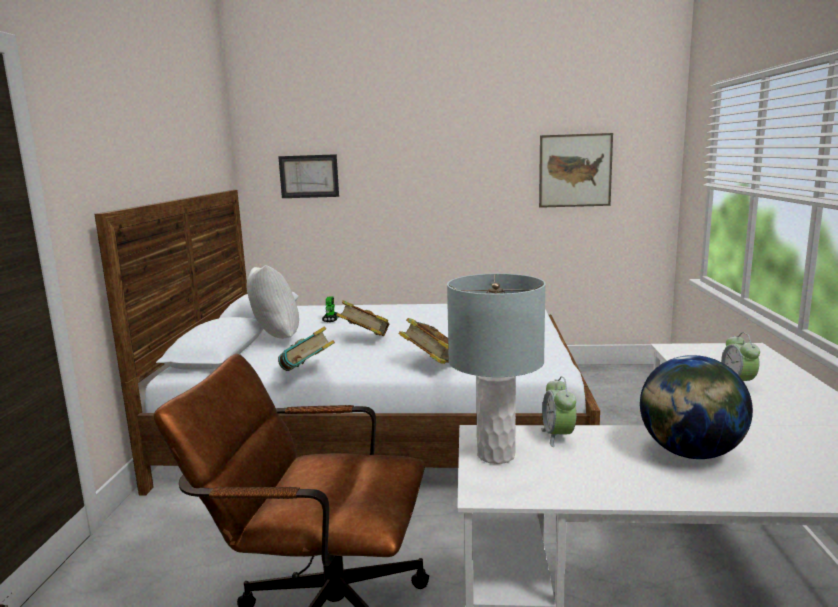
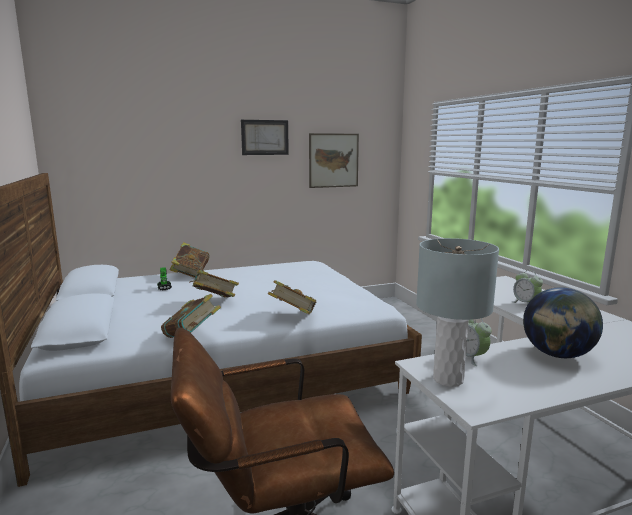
camera: 25 degrees left, 0 degrees up
(274, 338) = (126, 310): white pillow -> none
(309, 176) = (116, 161): picture -> picture (265, 137)
(371, 308) = (191, 275): none -> book

